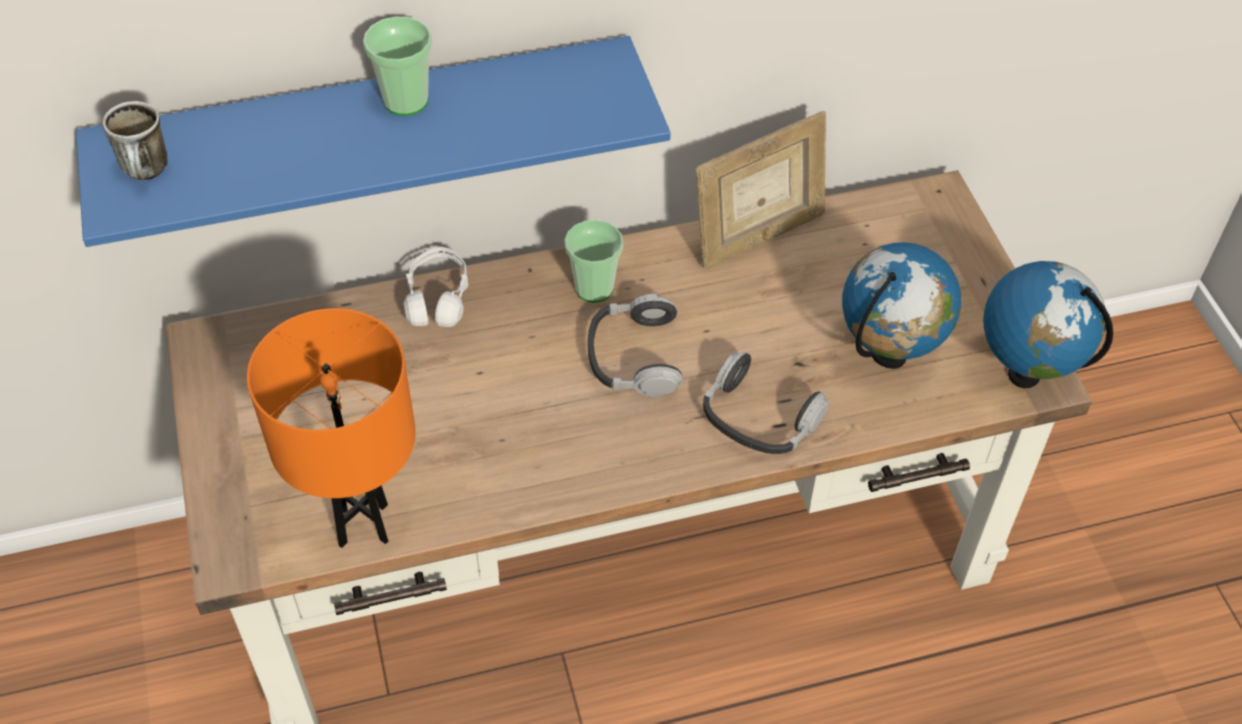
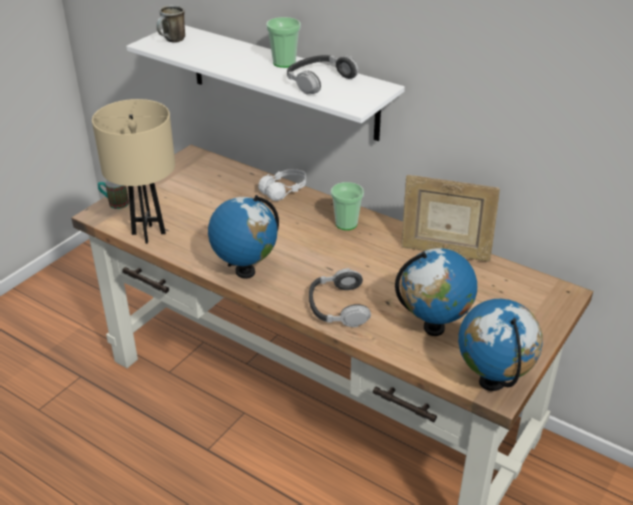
camera: 50 degrees right, 15 degrees down
(224, 521) = (114, 203): none -> mug
(362, 525) = (148, 233): orange table lamp -> beige table lamp
(369, 127) = (282, 81): blue shelf -> white shelf
(584, 466) = (245, 271): none -> globe
(633, 356) = (323, 253): headphones -> headphones (319, 80)

